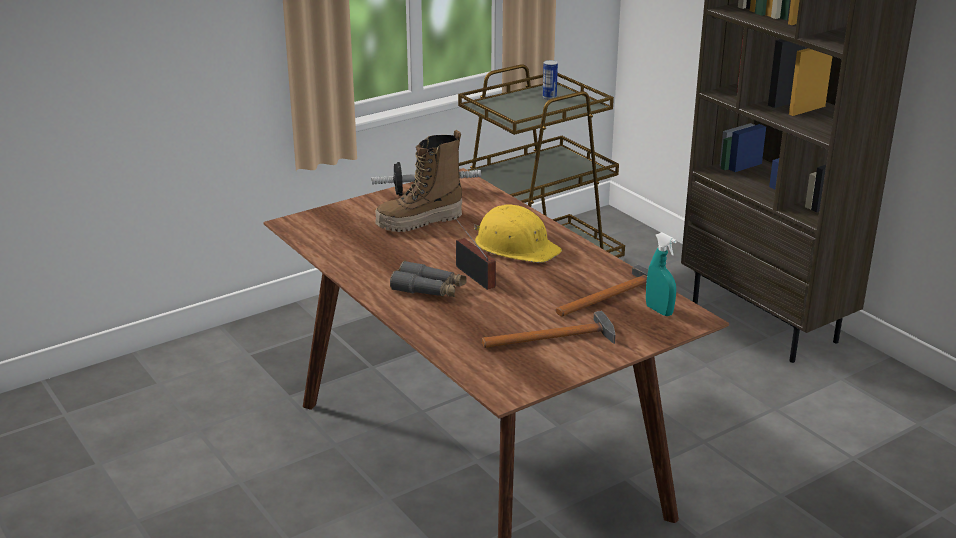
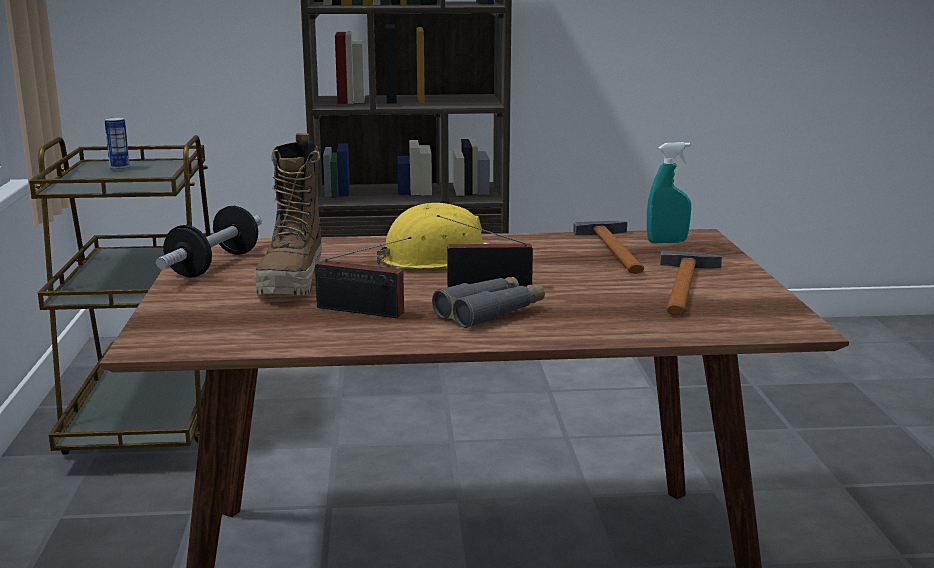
camera: 60 degrees left, 10 degrees down
(392, 255) = (364, 311): none -> radio

